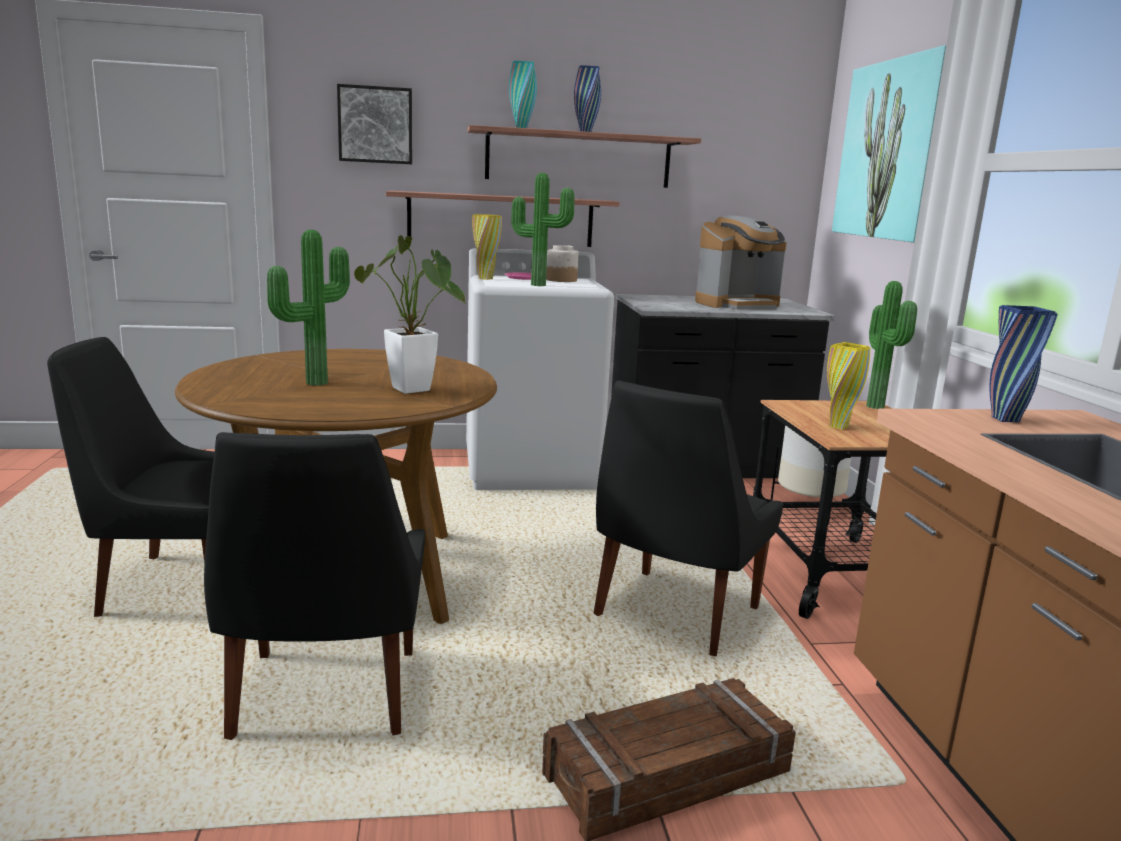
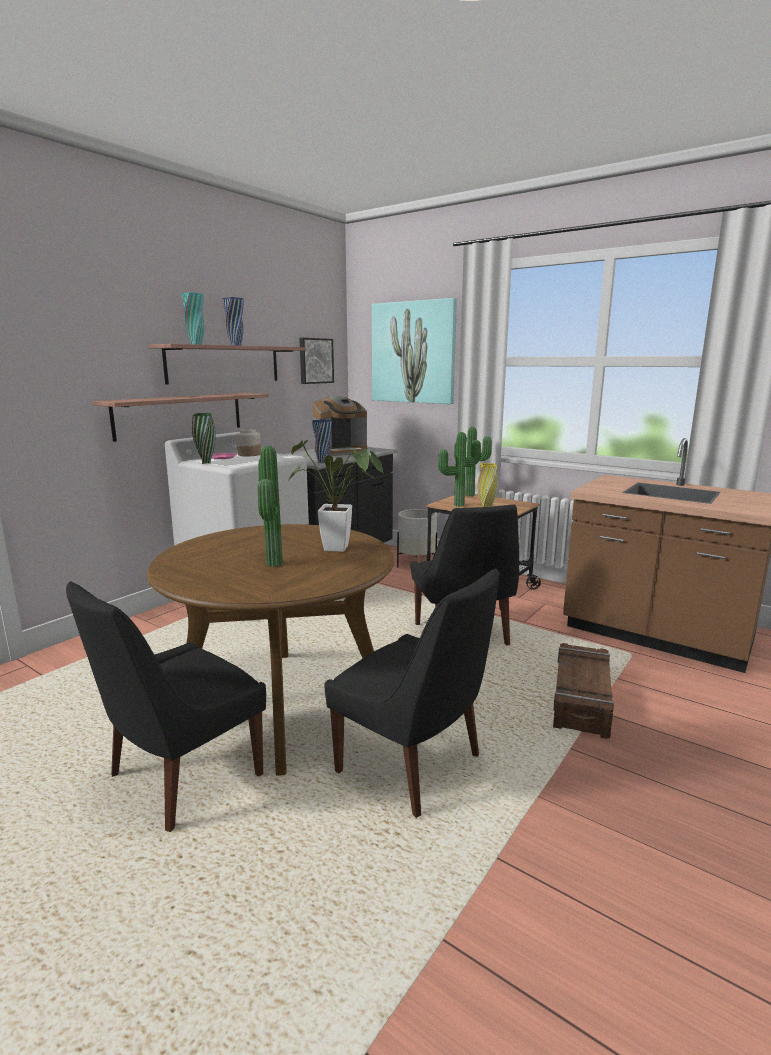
camera: 45 degrees left, 0 degrees up
(375, 125) = (74, 344): picture -> picture (315, 361)
(485, 278) = (206, 462): yellow vase -> green vase
(539, 285) = (256, 460): potted plant -> potted plant (457, 505)
(737, 304) = (341, 452): coffee machine -> coffee machine turned 45 degrees clockwise
(1005, 419) = (607, 484): blue vase -> blue vase (323, 462)

